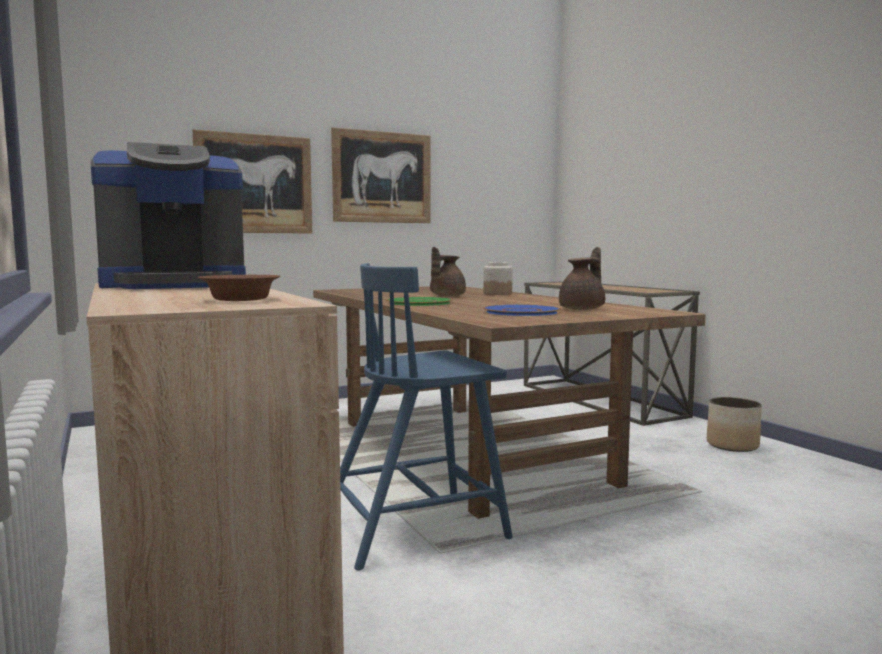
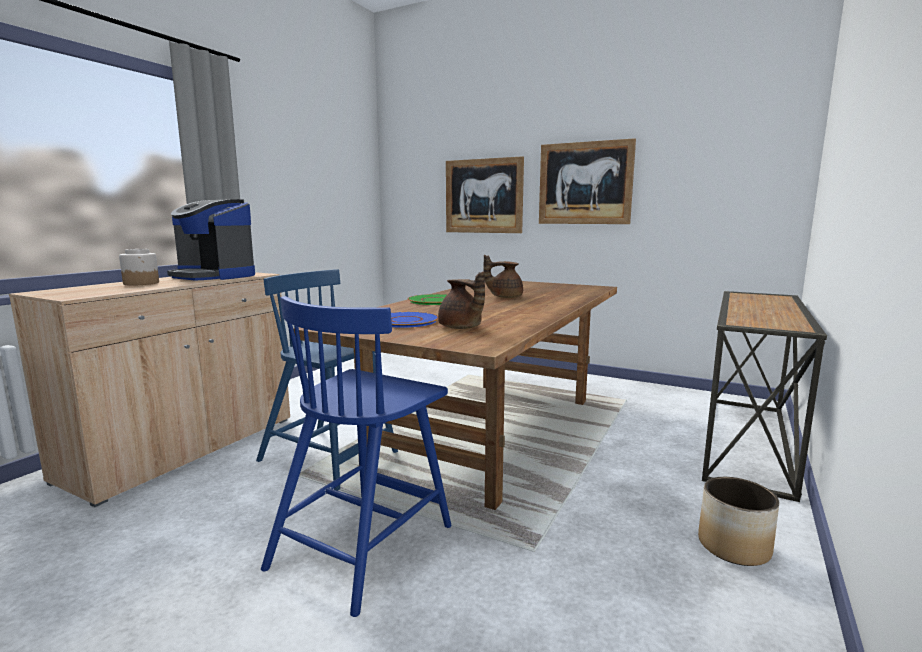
camera: 55 degrees right, 5 degrees up
(238, 299) = (100, 291): brown bowl -> none
(497, 294) = (554, 301): jar -> jar (141, 283)
(583, 309) = (461, 328): brown teapot -> brown teapot turned 45 degrees clockwise
(639, 547) = (364, 544): none -> blue chair

